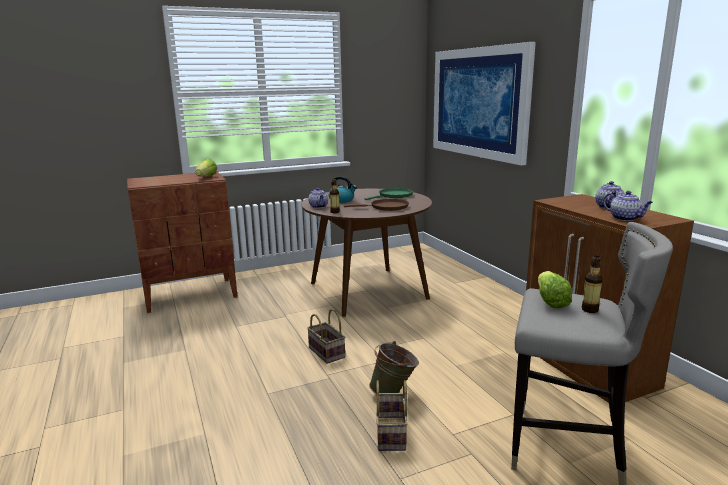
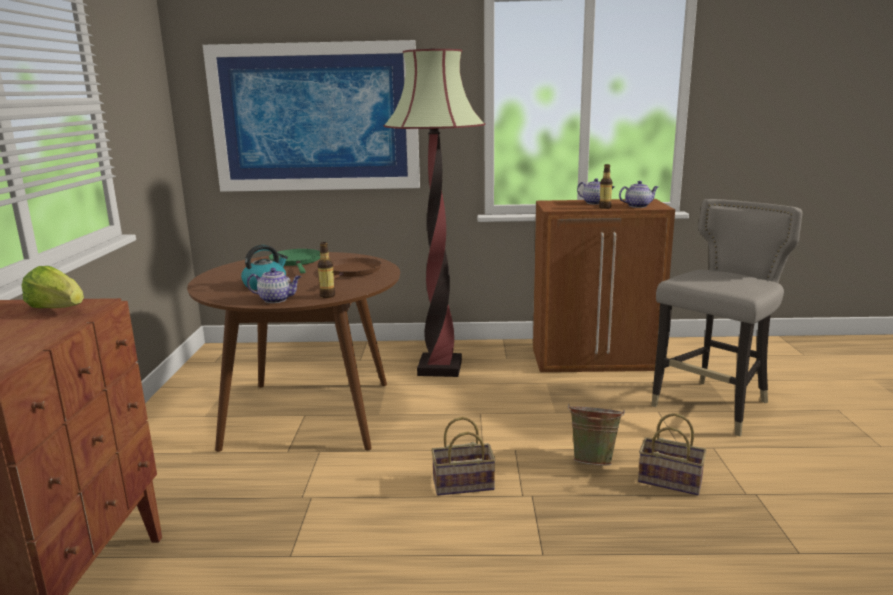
camera: 65 degrees left, 0 degrees up
(476, 308) = (440, 368): none -> floor lamp
(550, 301) = (706, 280): lettuce -> none
(590, 310) = (730, 275): bottle -> bottle (605, 207)

